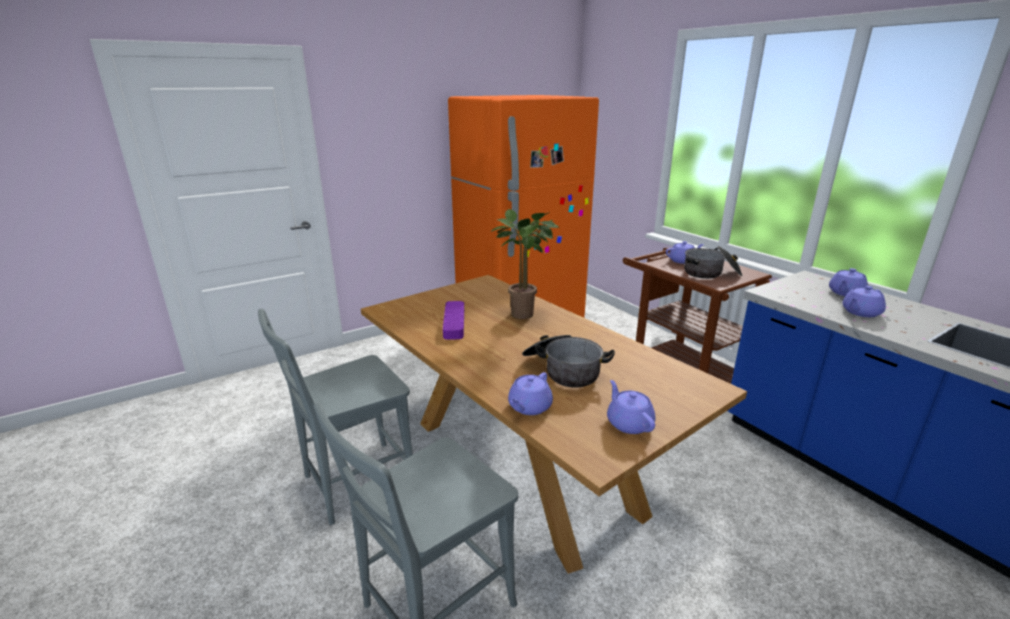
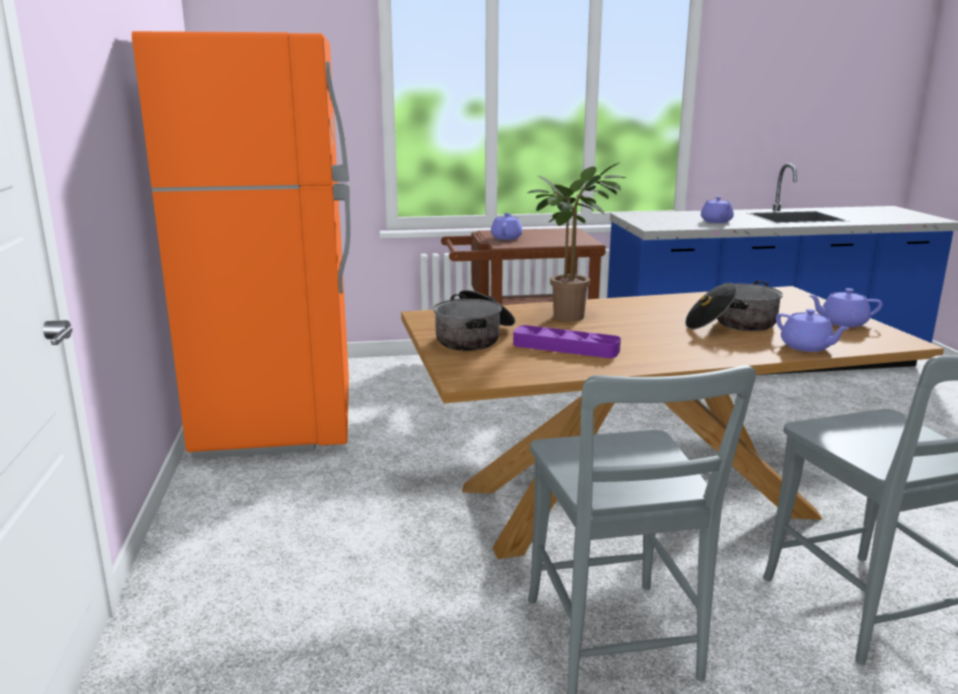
camera: 65 degrees left, 5 degrees down
(711, 273) = (555, 238): cooking pot -> cooking pot (475, 337)
(845, 293) = (674, 216): purple teapot -> none

